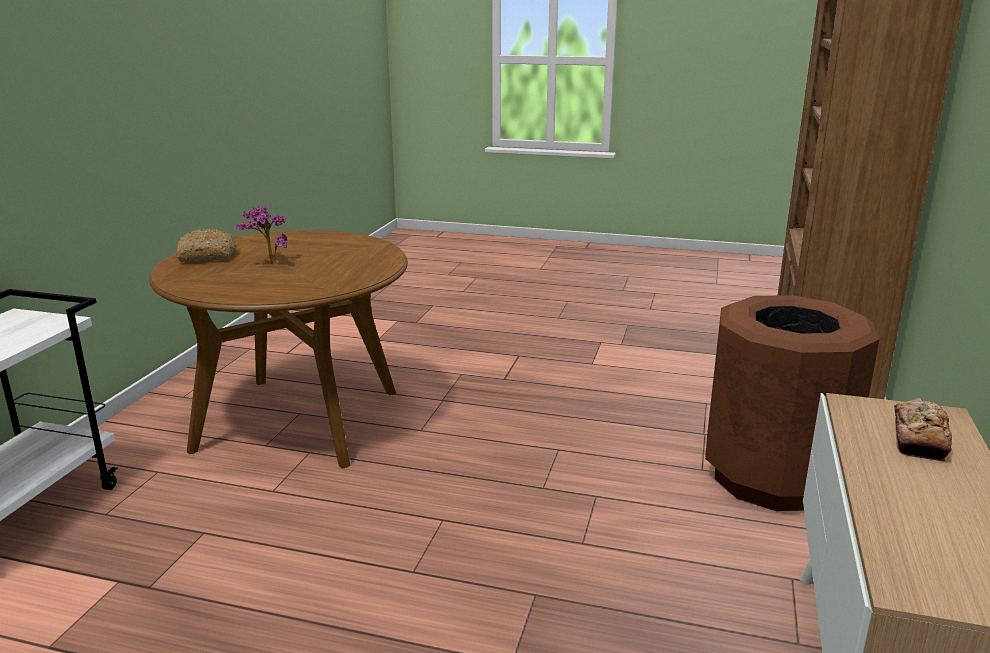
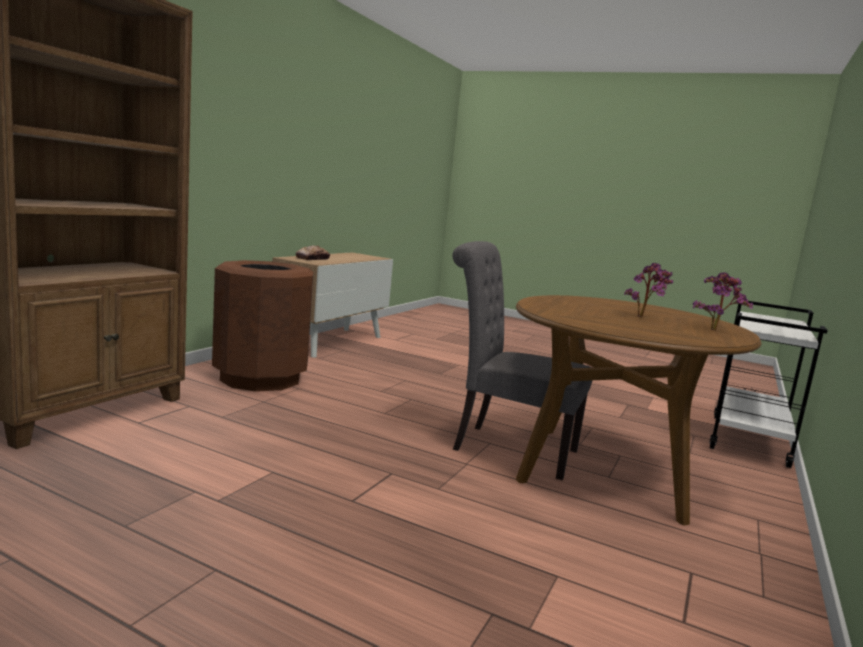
camera: 170 degrees left, 10 degrees down
(208, 256) = (715, 330): bread -> potted plant
(401, 426) = (507, 448): none -> grey chair

